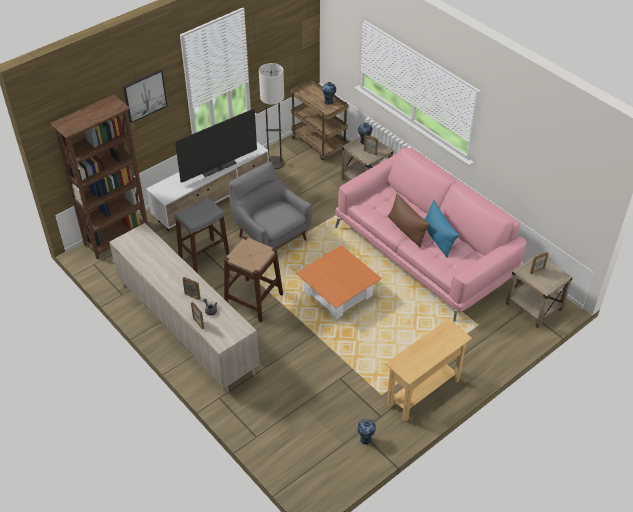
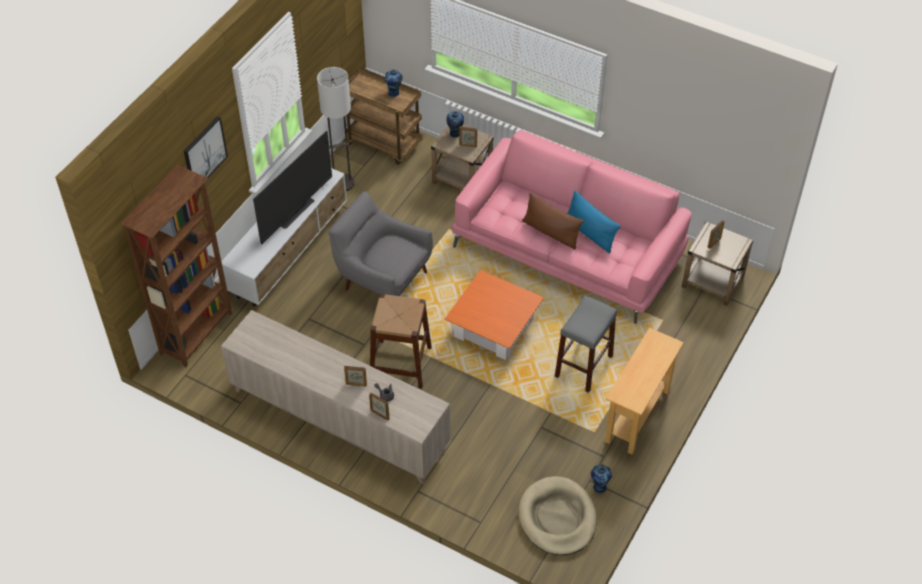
camera: 20 degrees left, 5 degrees up
(204, 256) = (315, 326): grey stool -> grey stool (583, 366)
(319, 453) = (557, 518): none -> beige dog bed

